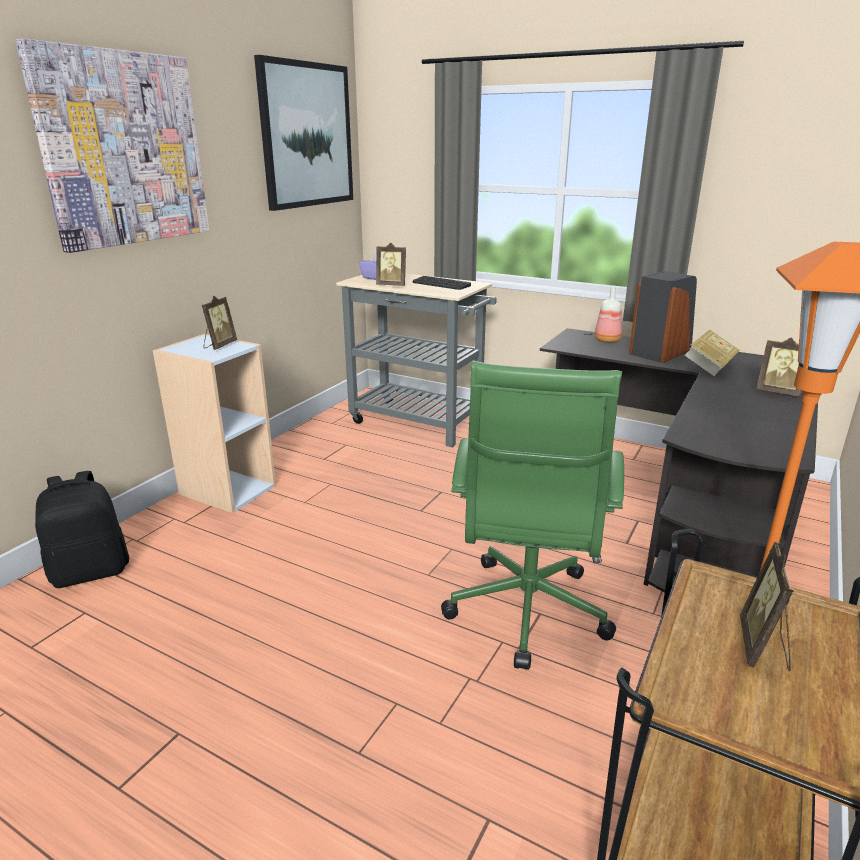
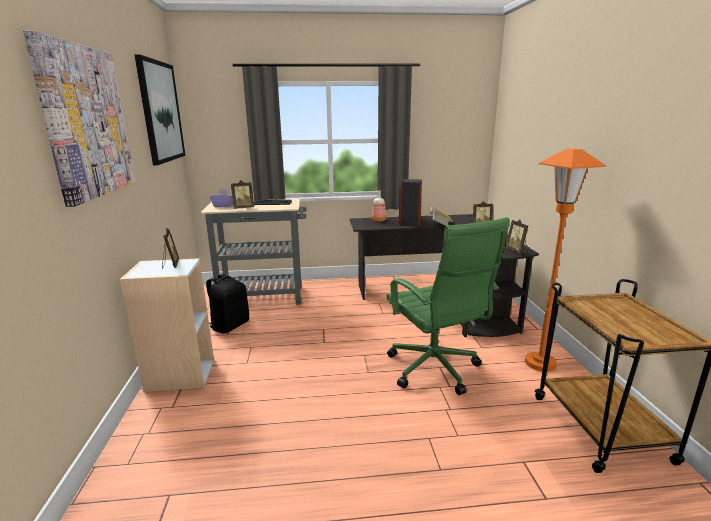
camera: 35 degrees left, 5 degrees down
(91, 571) = (136, 468): black backpack -> black backpack (230, 325)
(763, 647) = (621, 316): picture frame -> picture frame (517, 251)

